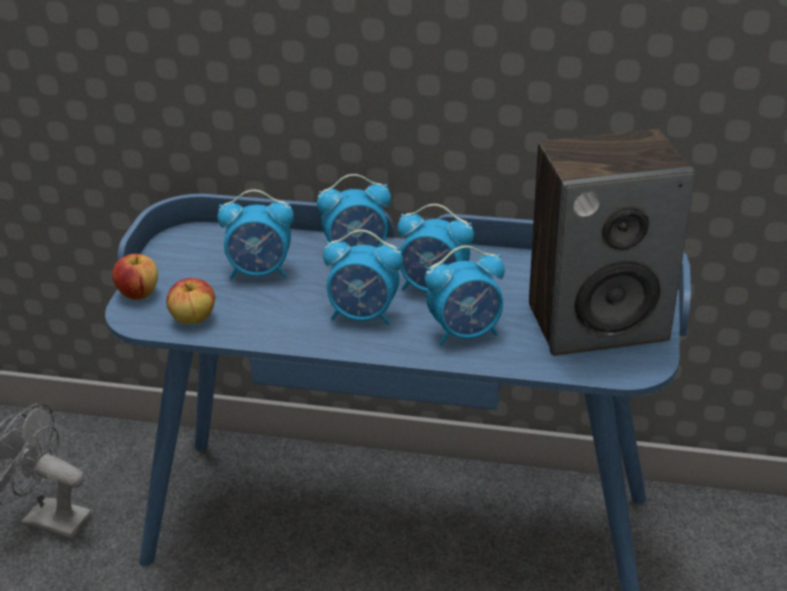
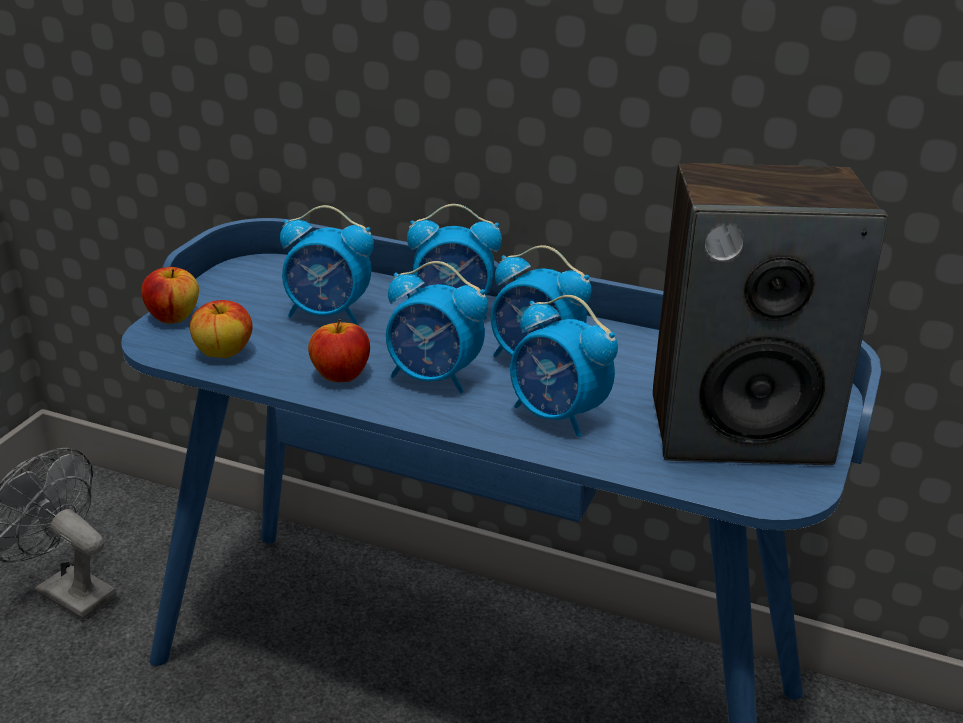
camera: 10 degrees right, 5 degrees down
(292, 324) = (341, 376): none -> apple
(465, 333) = (558, 416): alarm clock -> alarm clock turned 45 degrees clockwise

